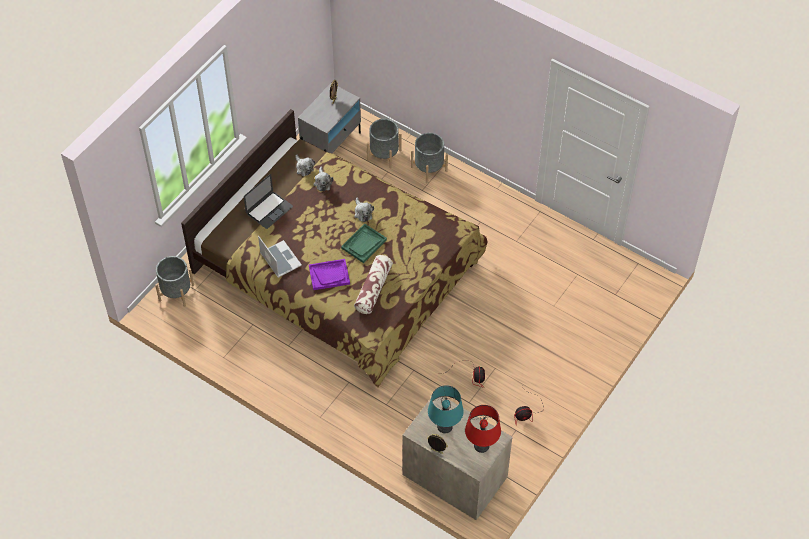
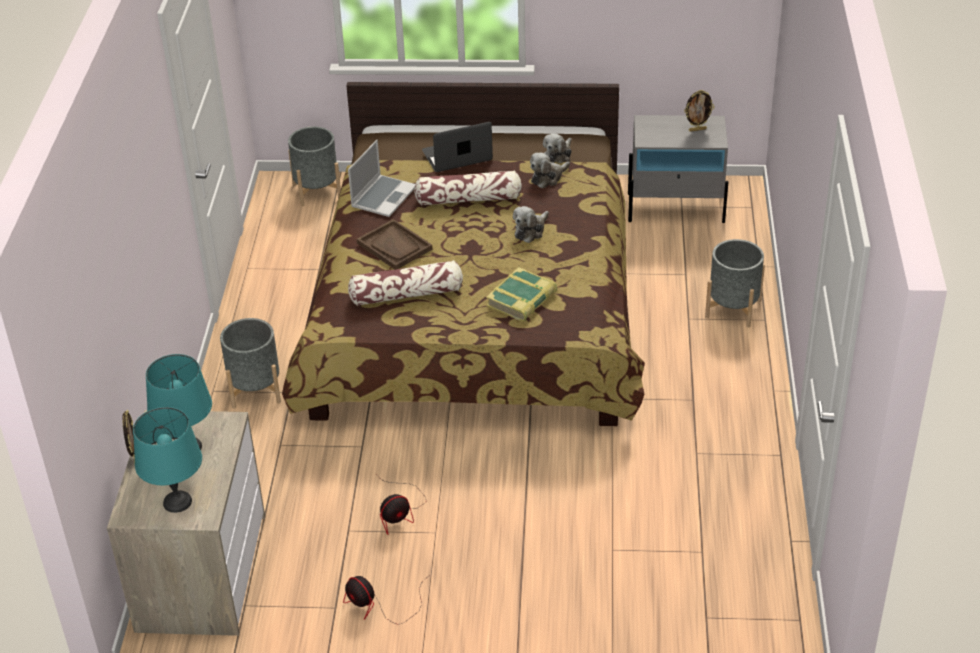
camera: 60 degrees right, 15 degrees down
(269, 210) = (457, 156): laptop -> laptop turned 150 degrees clockwise
(313, 224) = (468, 199): none -> pillow
(329, 275) = (394, 246): purple tray -> brown tray
(364, 244) = (477, 254): green tray -> none
(384, 155) = (710, 259): grey planter -> grey planter (255, 389)
(415, 244) = (522, 300): none -> book
(481, 445) = (178, 501): red table lamp -> turquoise table lamp

